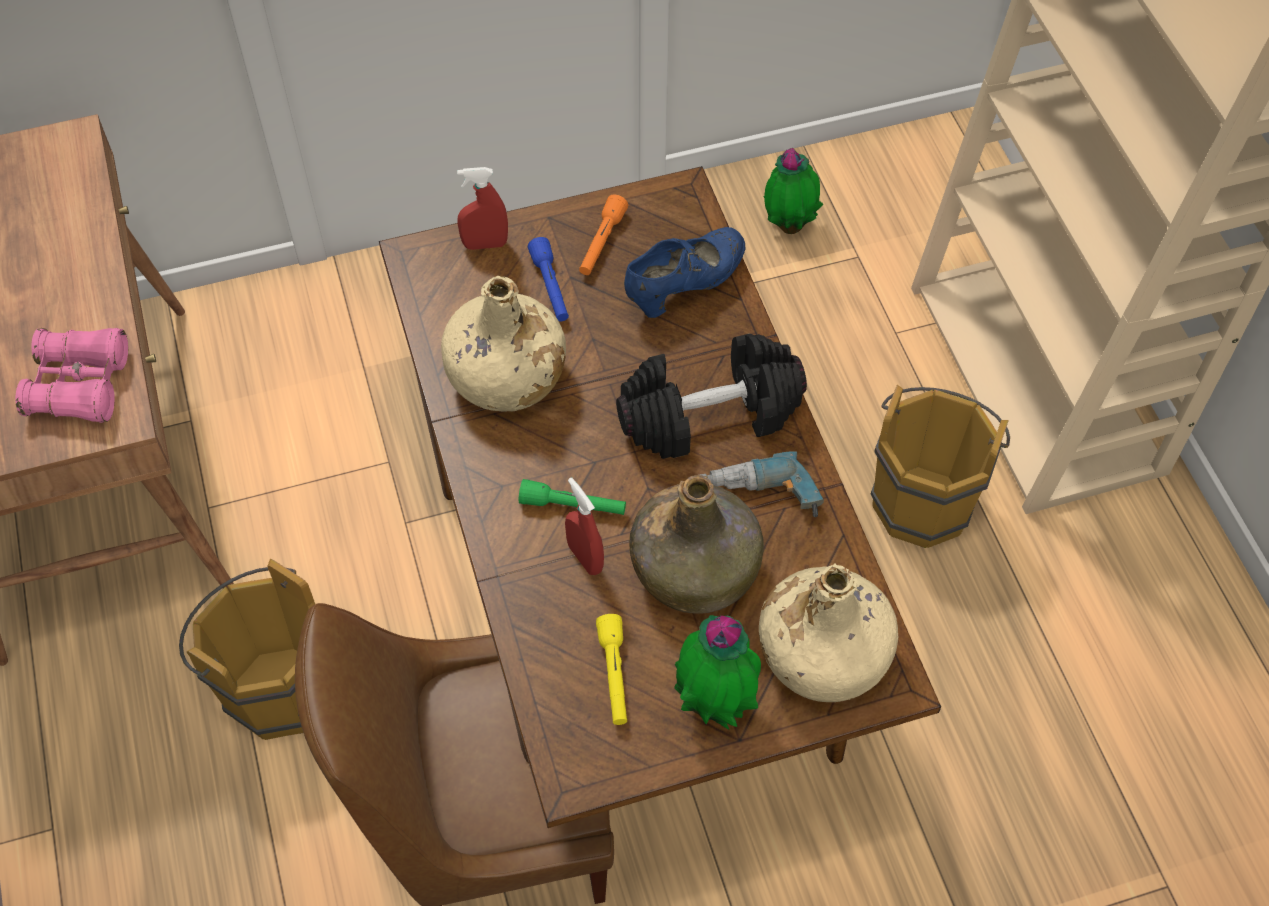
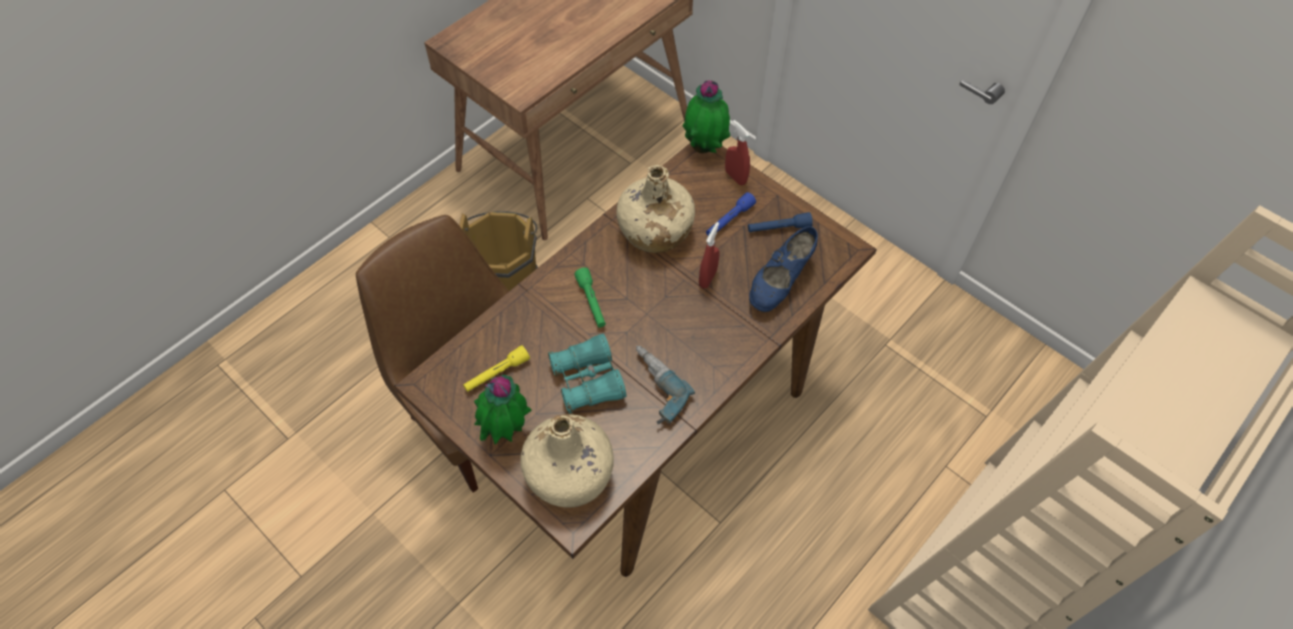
camera: 60 degrees right, 0 degrees up
(80, 385) = (530, 69): pink binoculars -> none
(585, 558) = (562, 324): red spray bottle -> red spray bottle (708, 278)
(601, 243) = (778, 228): orange flashlight -> blue flashlight
(685, 285) = (780, 282): blue shoe -> blue shoe turned 105 degrees clockwise
(695, 568) = (588, 380): green bottle -> turquoise binoculars
(710, 414) = (697, 338): black dumbbell -> none
(789, 225) = (976, 366): potted plant -> potted plant (705, 148)
(924, 498) = (835, 540): brown bucket -> none

